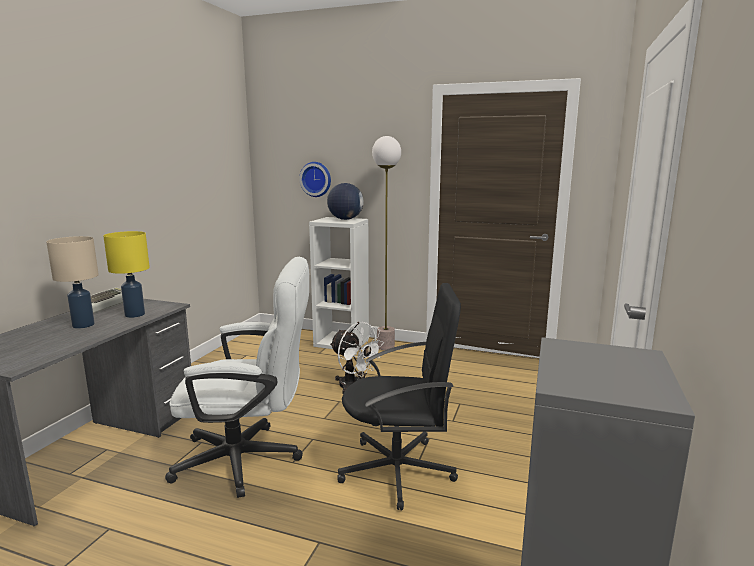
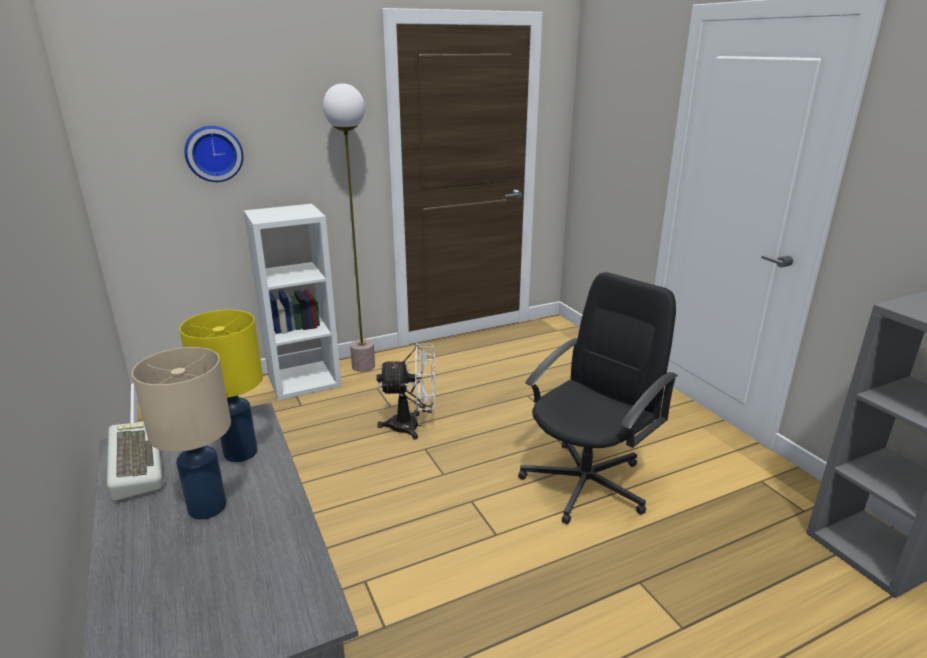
camera: 45 degrees left, 10 degrees up
(249, 459) = (453, 561): white office chair -> none
(345, 219) = (289, 210): globe -> none

